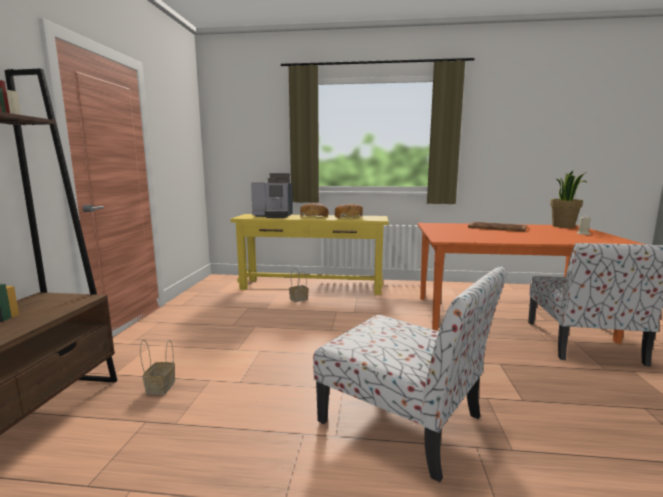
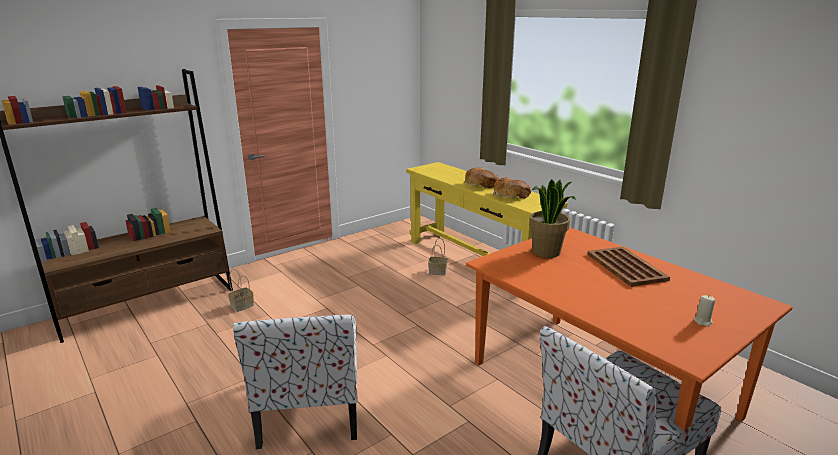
camera: 45 degrees right, 10 degrees up
(274, 216) = (450, 173): coffee machine -> none
(563, 226) = (747, 299): potted plant -> potted plant (546, 252)

